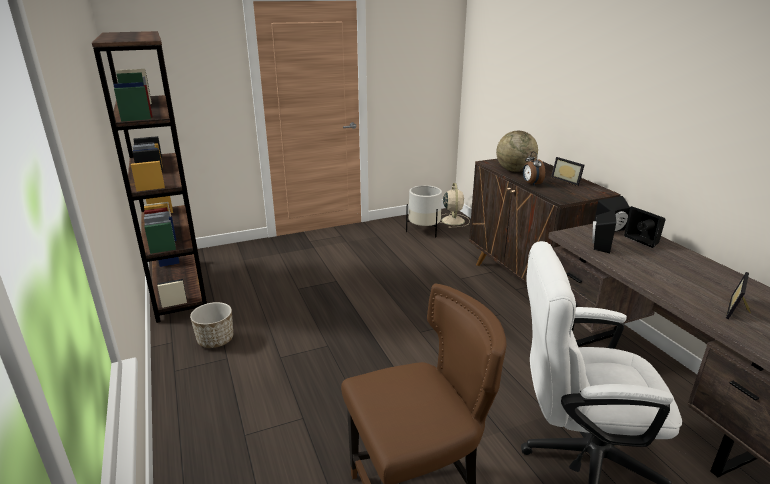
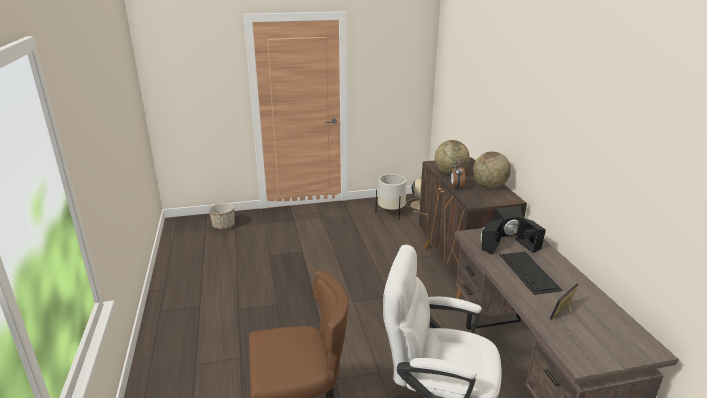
camera: 10 degrees right, 0 degrees up
(179, 288) = (180, 246): brown bookcase -> none
(216, 340) = (196, 290): planter -> planter (224, 226)
(567, 180) = (489, 186): picture frame -> globe
(664, 268) = (529, 272): none -> keyboard

